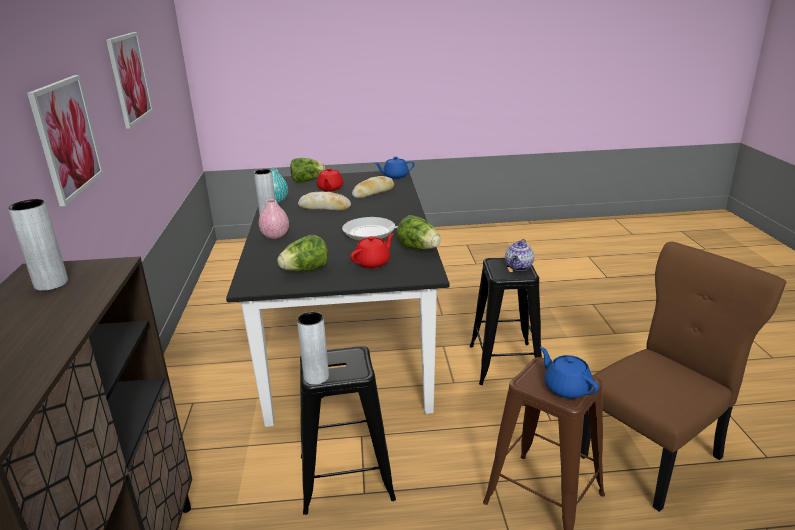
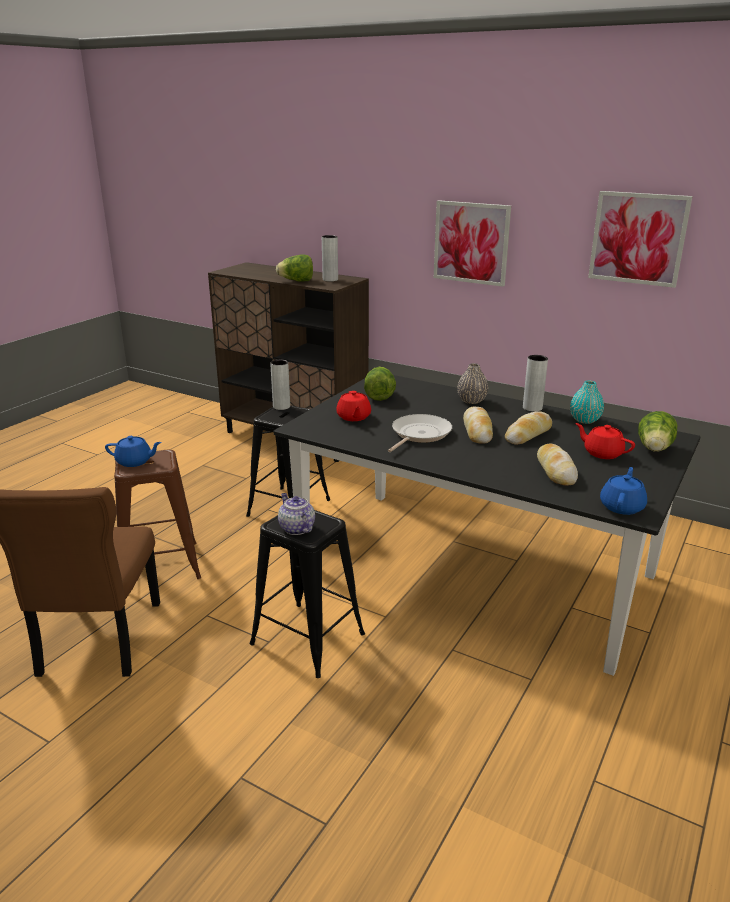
camera: 125 degrees right, 0 degrees up
(275, 236) = (471, 401): pink vase -> grey vase
(339, 220) = (477, 431): none -> bread
(419, 249) = (350, 440): lettuce -> lettuce (296, 281)

